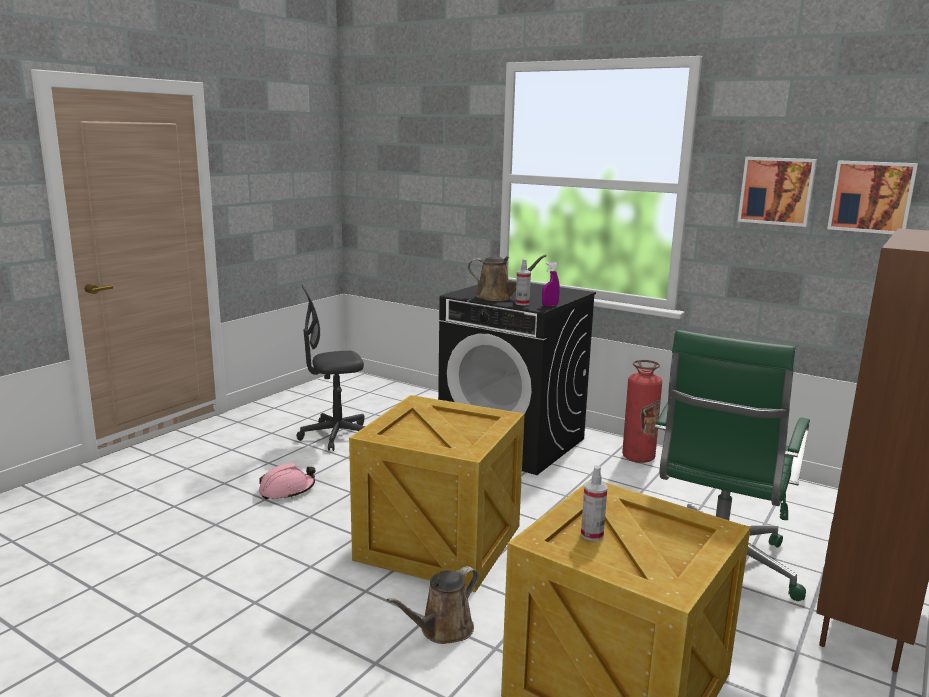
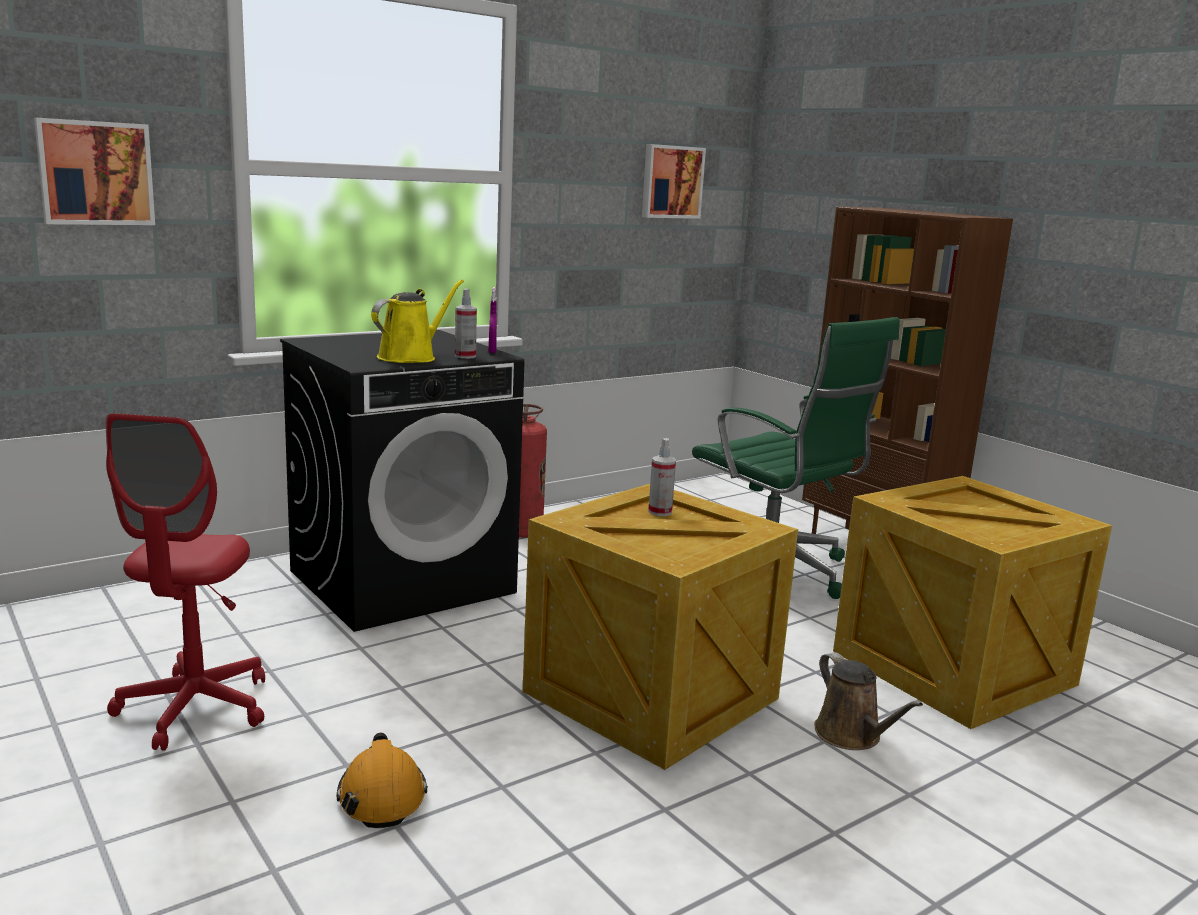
camera: 70 degrees left, 0 degrees up
(287, 490) = (381, 796): pink hard hat -> orange hard hat
(336, 436) = (195, 708): grey office chair -> red office chair
(498, 297) = (411, 357): brown watering can -> yellow watering can
(592, 535) = (974, 524): spray bottle -> spray bottle (660, 512)
(777, 191) = (598, 178): picture -> picture (95, 173)

